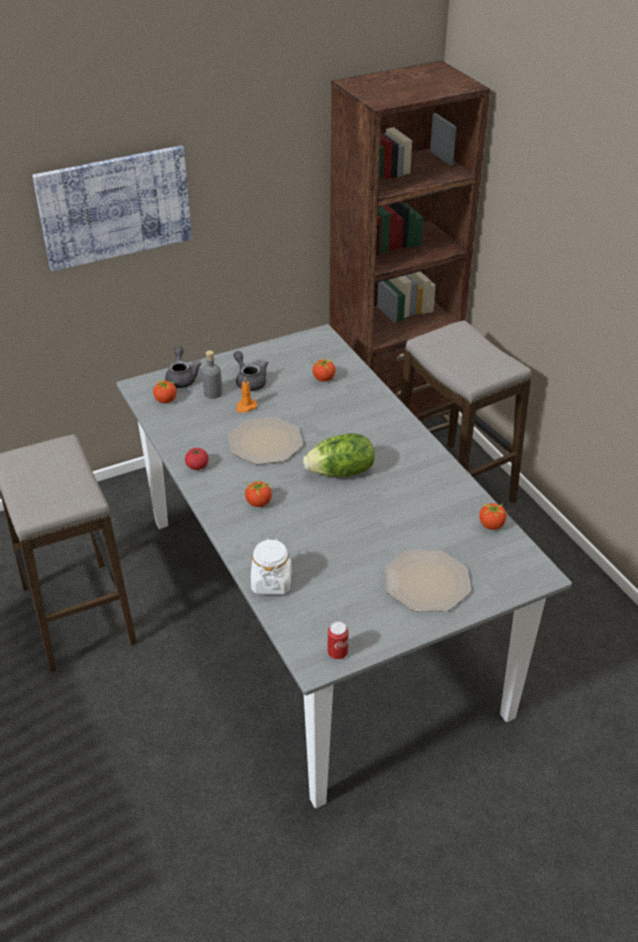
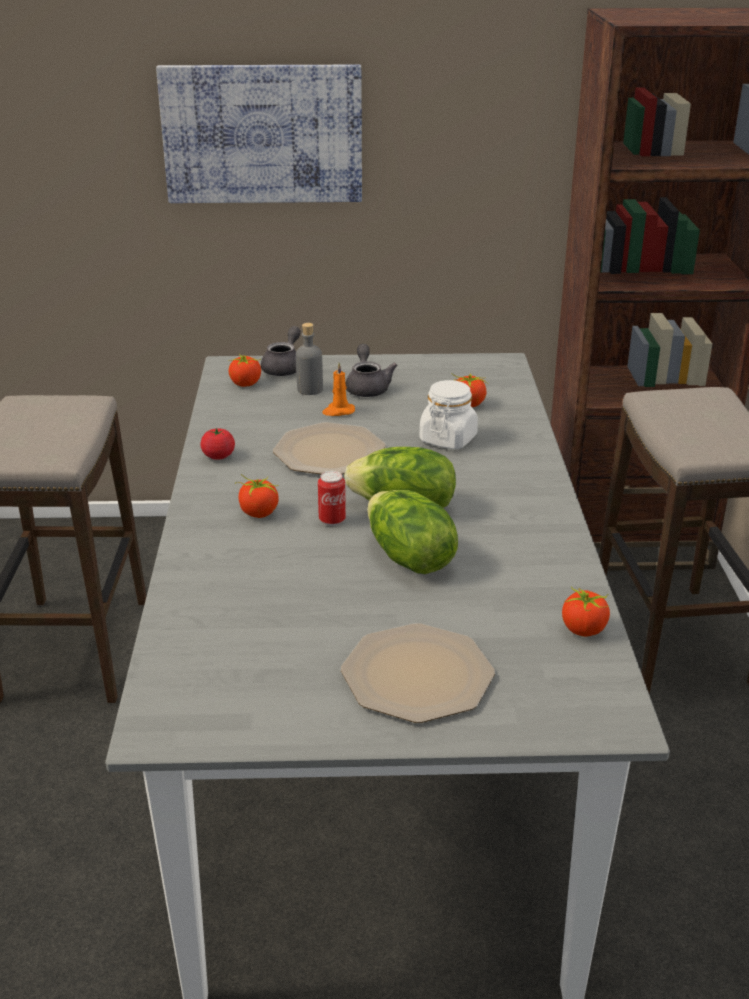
camera: 25 degrees right, 10 degrees down
(271, 582) = (189, 608): white jar -> white jar (448, 439)
(337, 653) = (198, 727): can -> can (332, 520)
(369, 508) = (408, 558): none -> lettuce

